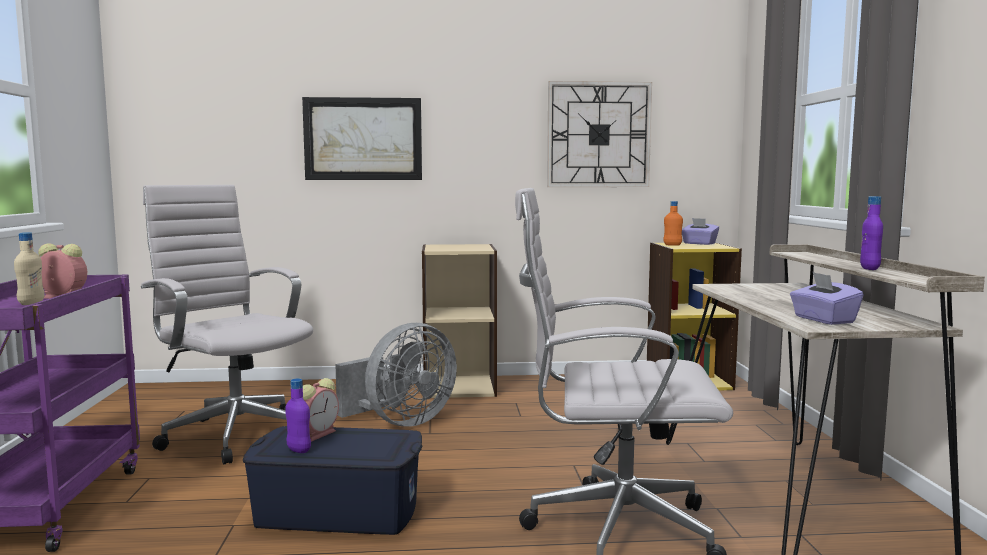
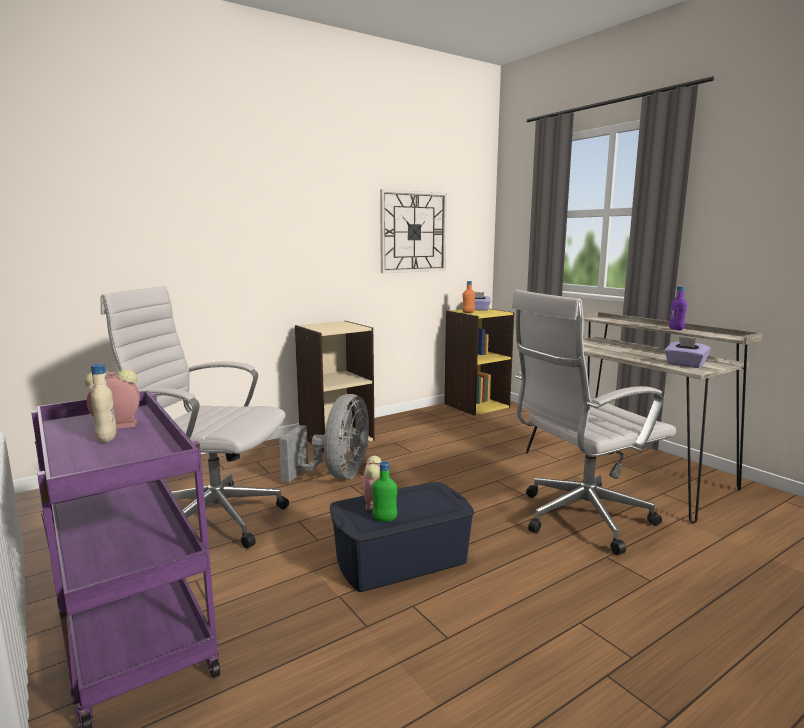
camera: 30 degrees left, 5 degrees up
(298, 450) = (384, 519): purple bottle -> green bottle
(363, 139) = (239, 235): picture -> none

